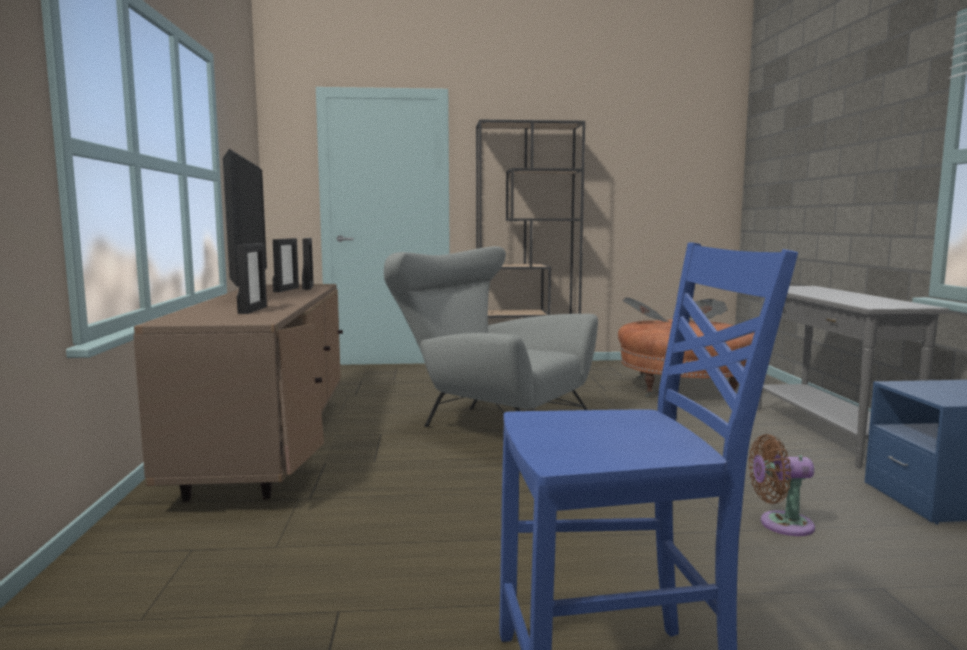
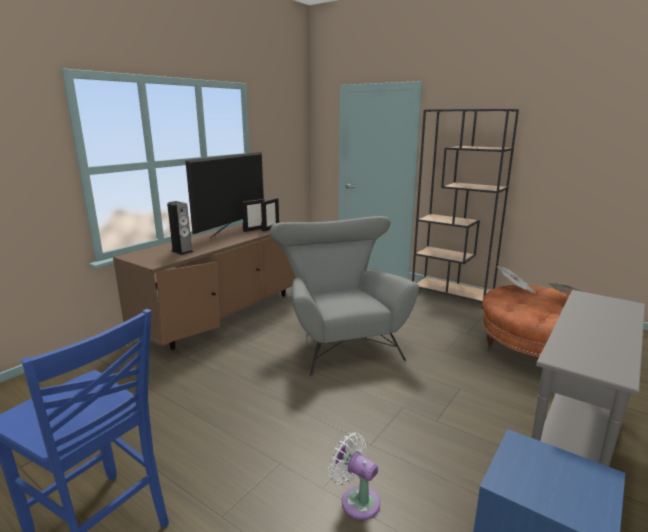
camera: 40 degrees right, 10 degrees up
(252, 310) = (182, 251): picture frame -> speaker
(780, 524) = (356, 500): brown fan -> white fan

